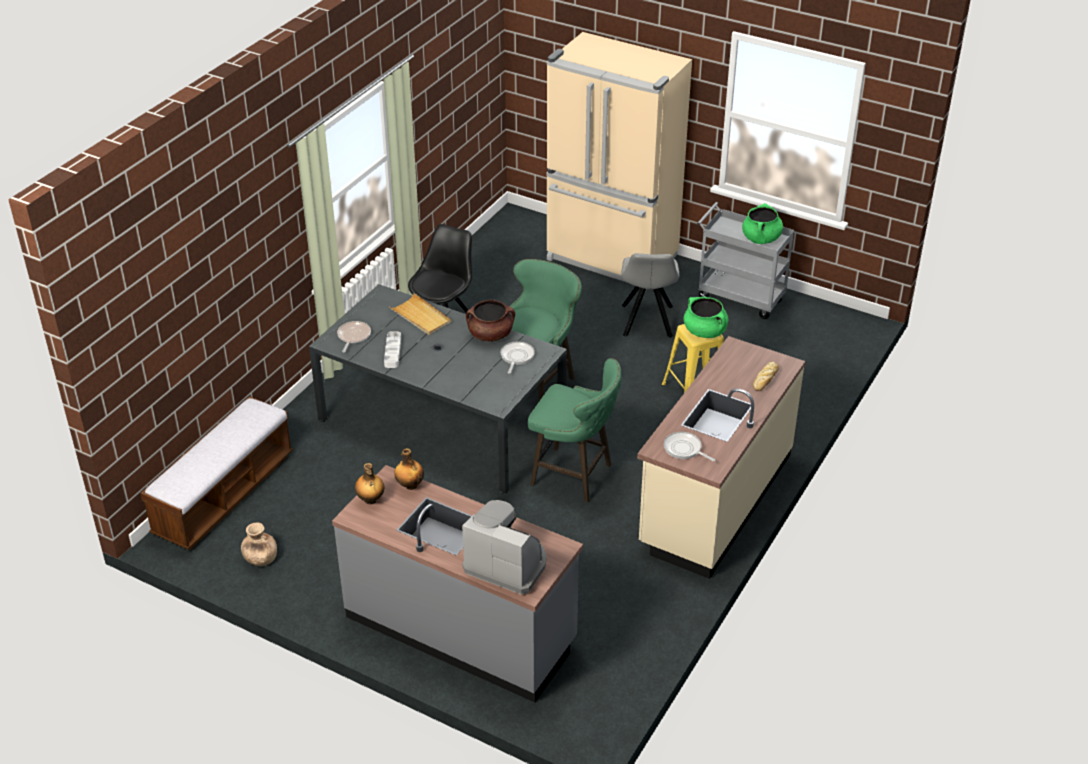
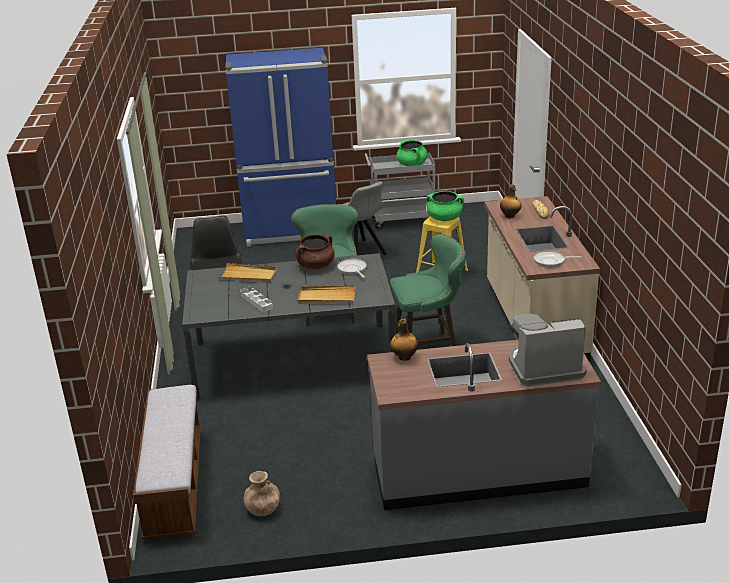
camera: 35 degrees left, 10 degrees down
(353, 336) = (211, 305): frying pan -> none
(370, 500) = (388, 379): bottle -> bottle (510, 216)
(455, 378) = (326, 297): none -> beige tray
(611, 259) = (291, 231): beige fridge -> blue fridge

